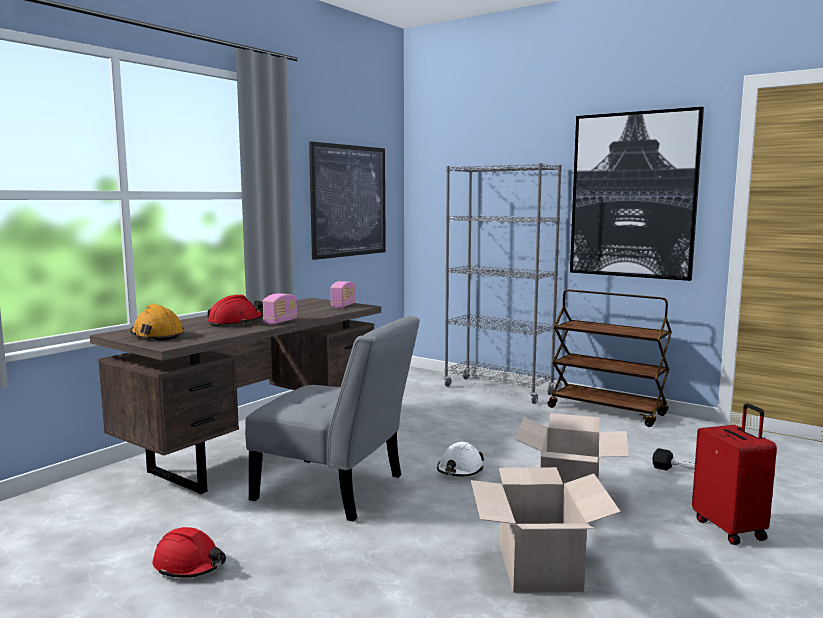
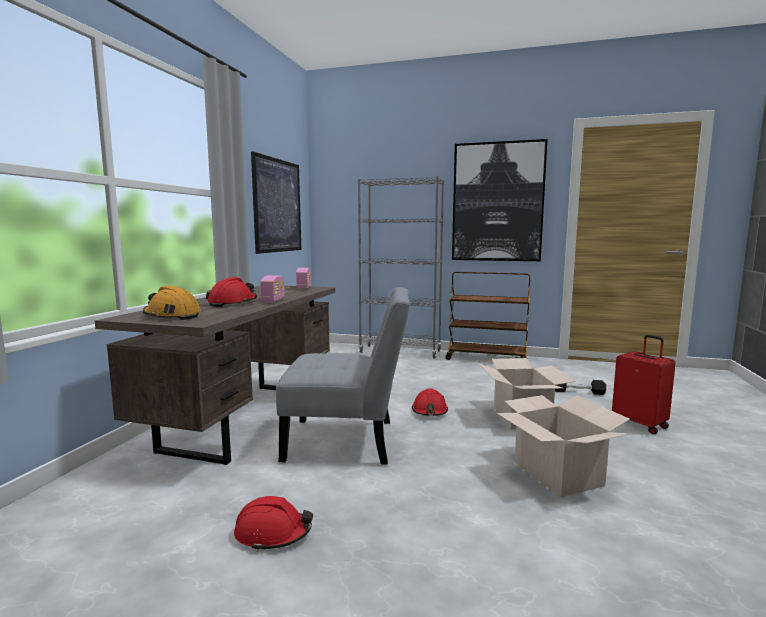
camera: 20 degrees left, 0 degrees up
(460, 470) = (430, 411): white hard hat -> red hard hat

